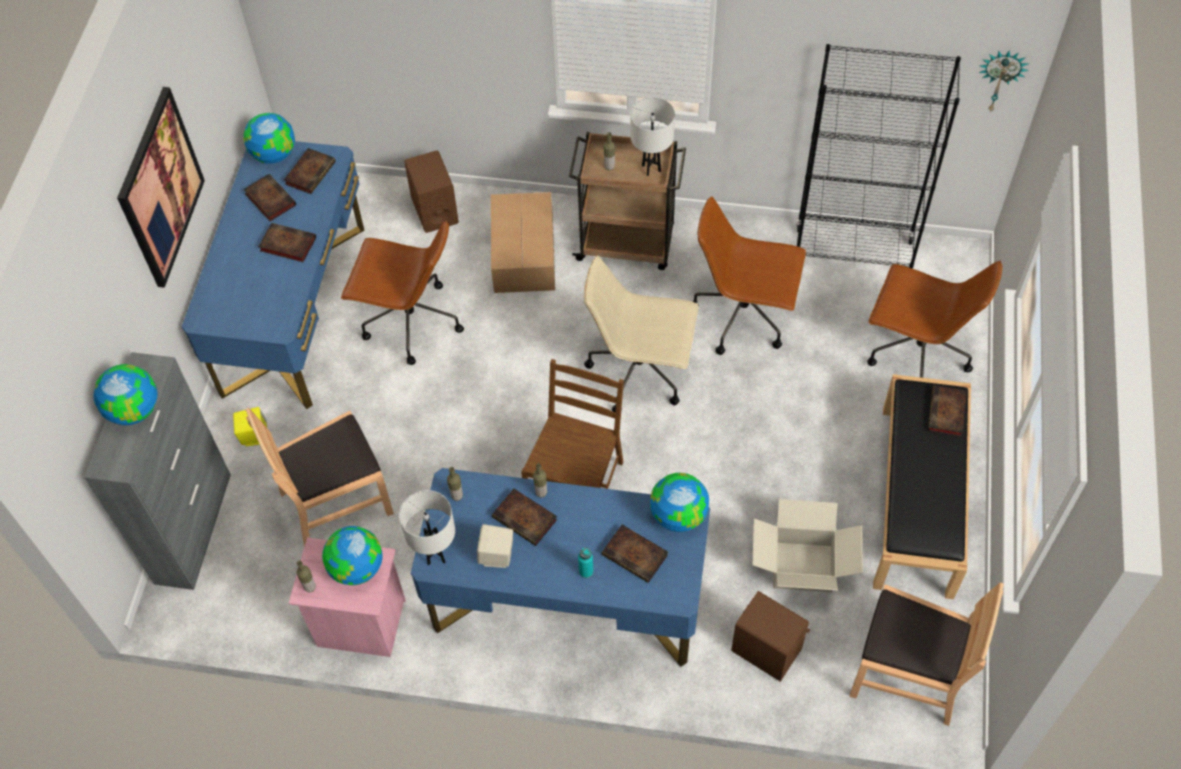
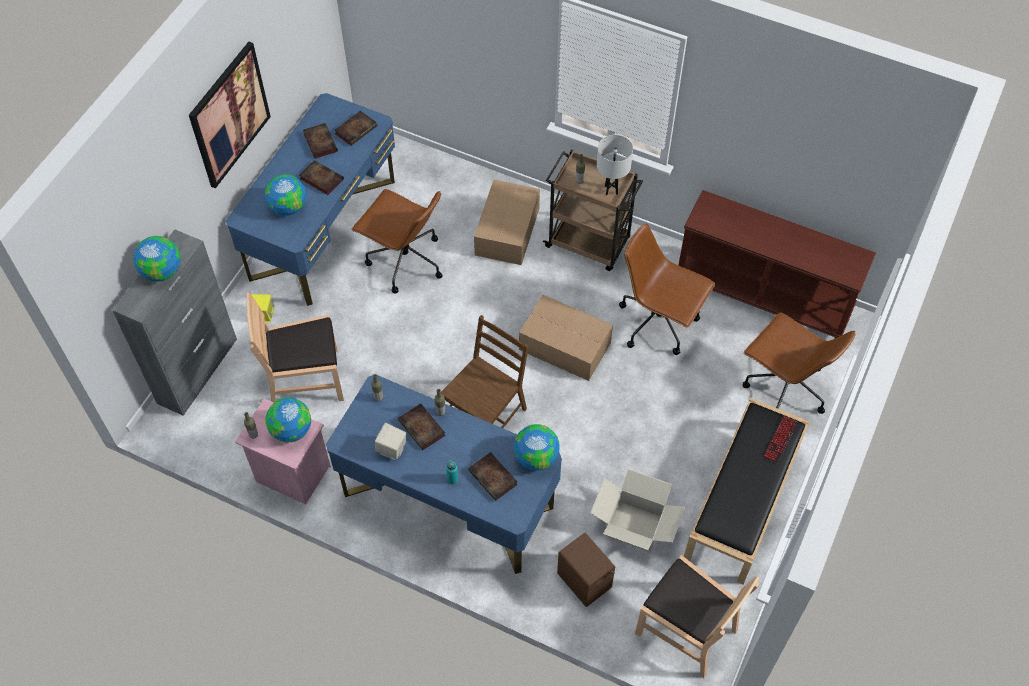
camera: 15 degrees right, 0 degrees up
(273, 154) = (334, 109): globe -> globe (288, 207)
(434, 210) = (452, 181): brown speaker -> none
(436, 556) = (348, 437): white table lamp -> none
(640, 372) = (564, 345): beige office chair -> cardboard box
(853, 252) = (763, 295): black bookcase -> brown console table
(947, 414) = (780, 440): book -> keyboard
(999, 79) = (893, 187): wall clock -> none

